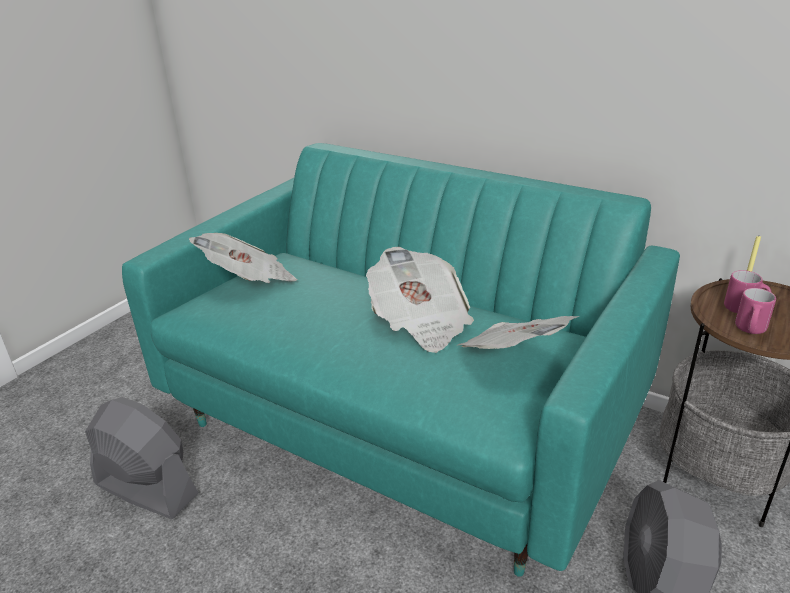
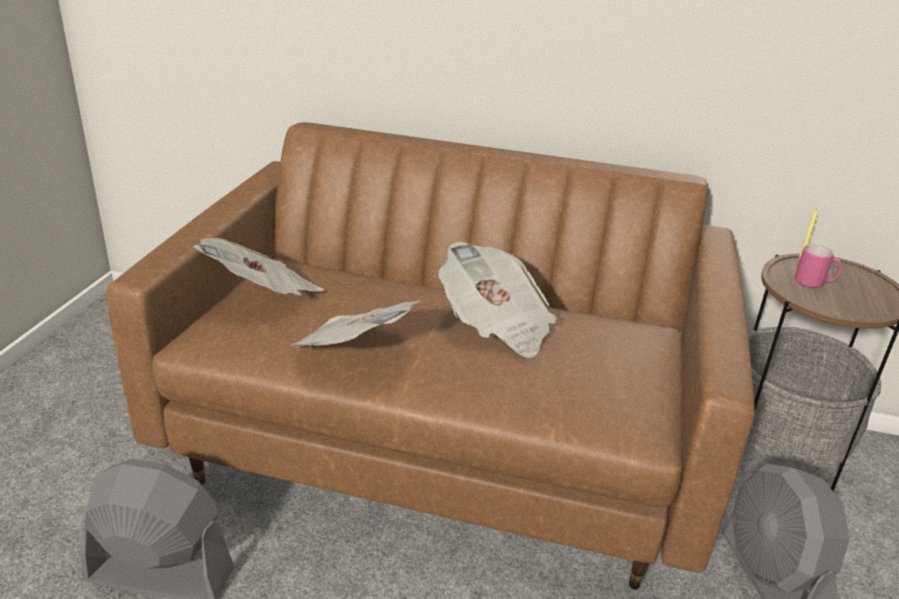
camera: 20 degrees left, 0 degrees up
(400, 422) = (441, 444): turquoise sofa -> brown sofa
(513, 356) = (614, 353): newspaper -> newspaper (354, 352)
(749, 330) = (831, 303): pink mug -> none

